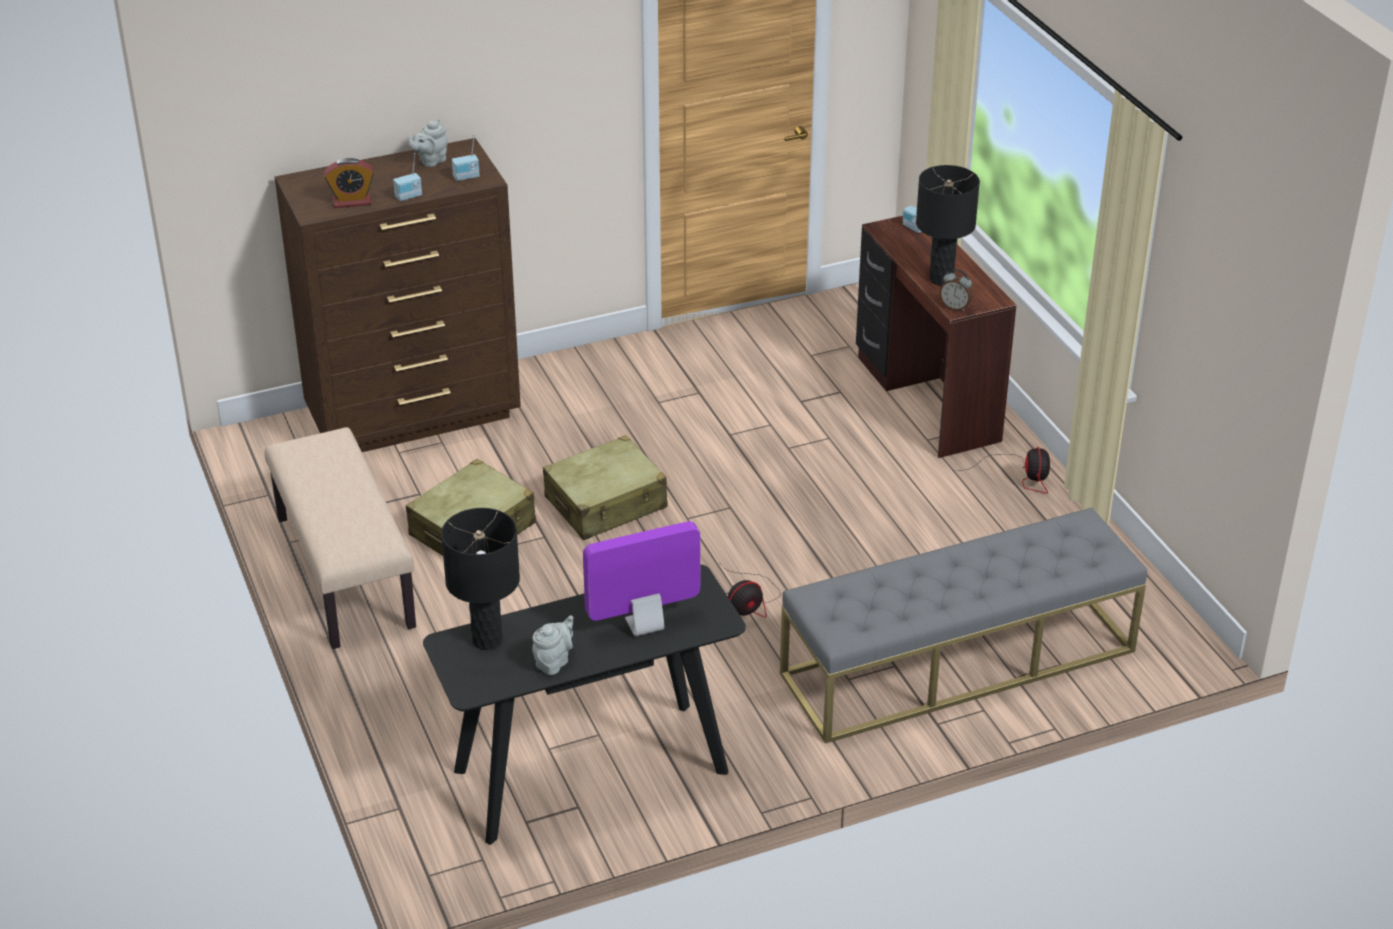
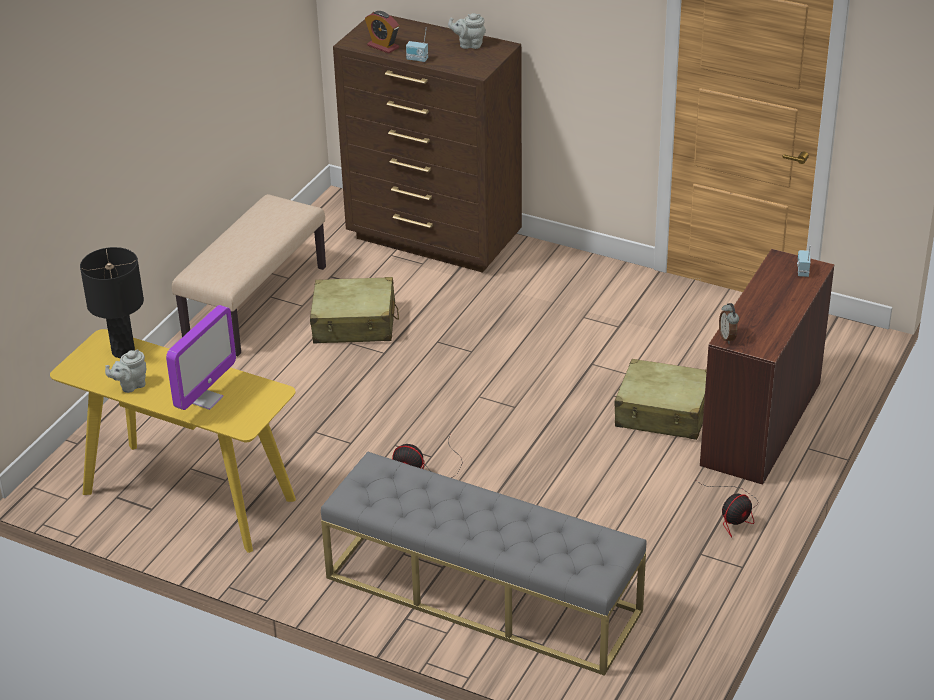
camera: 50 degrees right, 0 degrees up
(466, 177) = (469, 64): radio -> none
(554, 662) = (130, 385): grey teapot -> grey teapot turned 150 degrees clockwise
(591, 772) = (188, 496): black console table -> yellow console table
(606, 503) = (449, 357): beige suitcase -> beige suitcase (663, 413)
(644, 625) = (205, 399): monitor -> monitor turned 90 degrees clockwise
(941, 279) = (755, 314): black table lamp -> none

